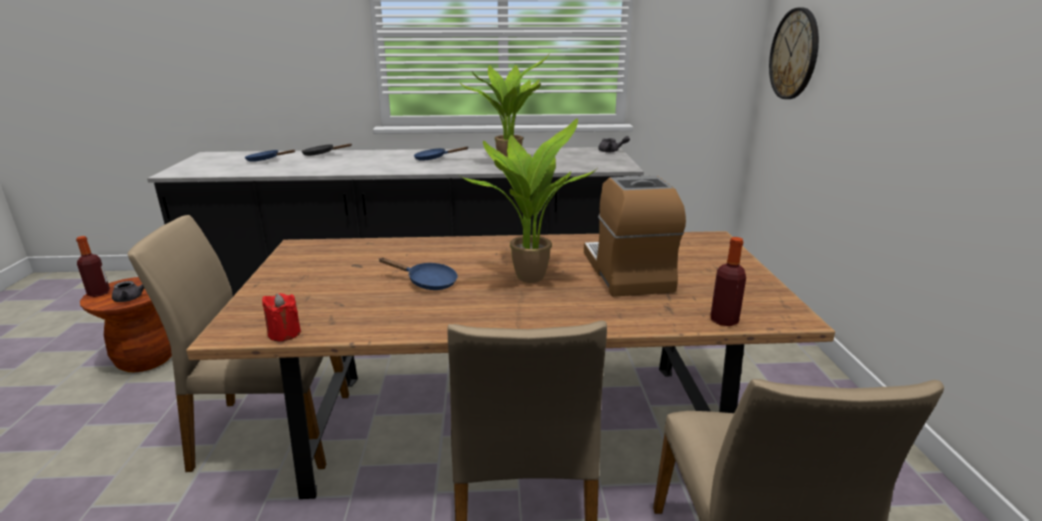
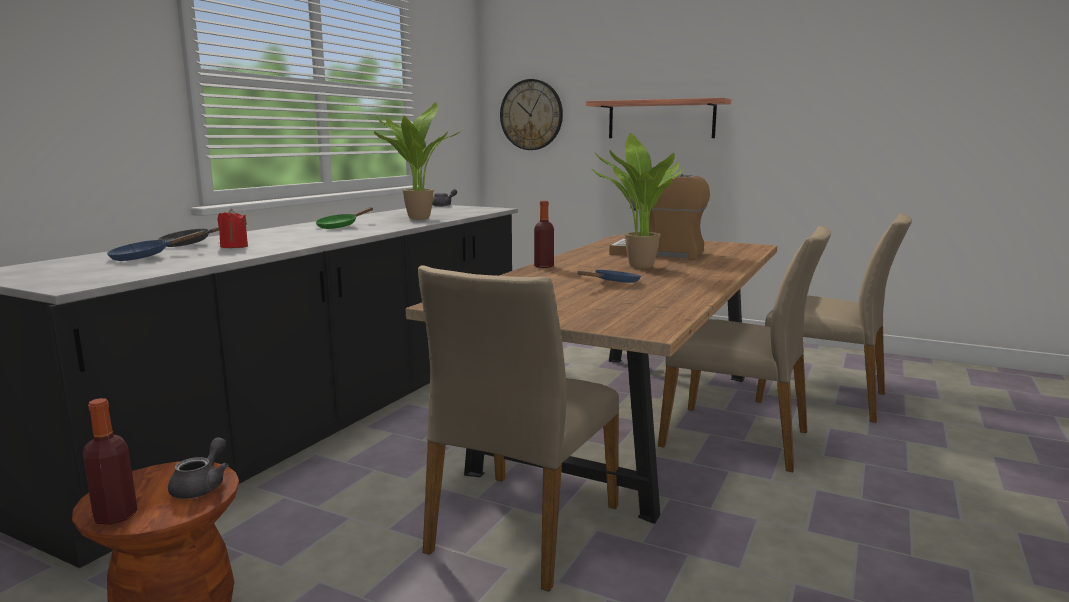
camera: 60 degrees left, 10 degrees down
(284, 333) = (672, 317): red candle -> red candle (234, 246)
(434, 159) = (340, 226): blue frying pan -> green frying pan
(724, 320) = (750, 252): bottle -> bottle (543, 266)
(902, 81) = (661, 119): none -> shelf

